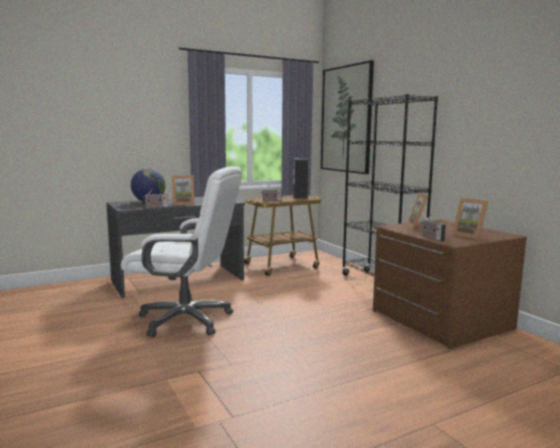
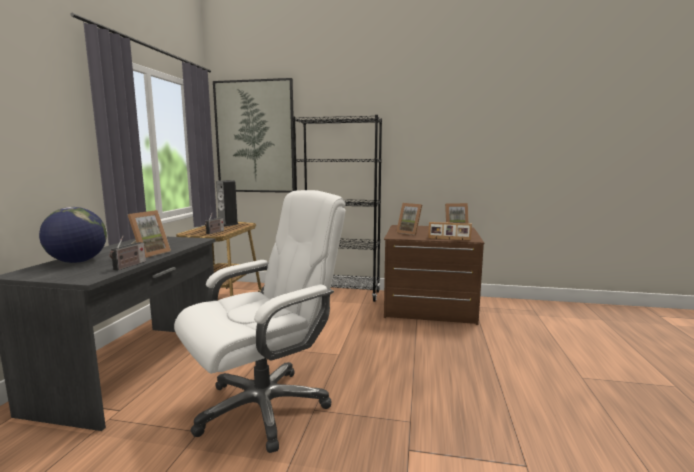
camera: 50 degrees left, 0 degrees up
(431, 238) = (449, 239): radio -> picture frame

